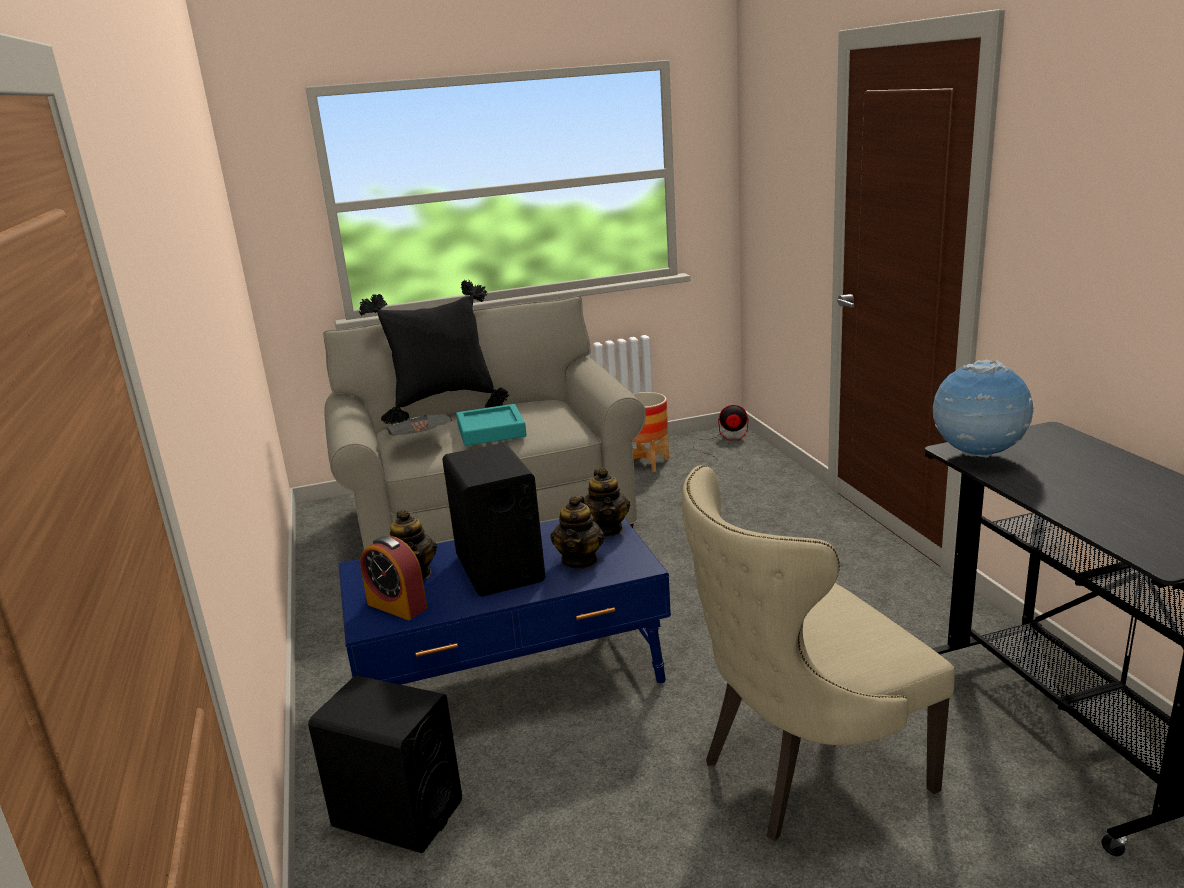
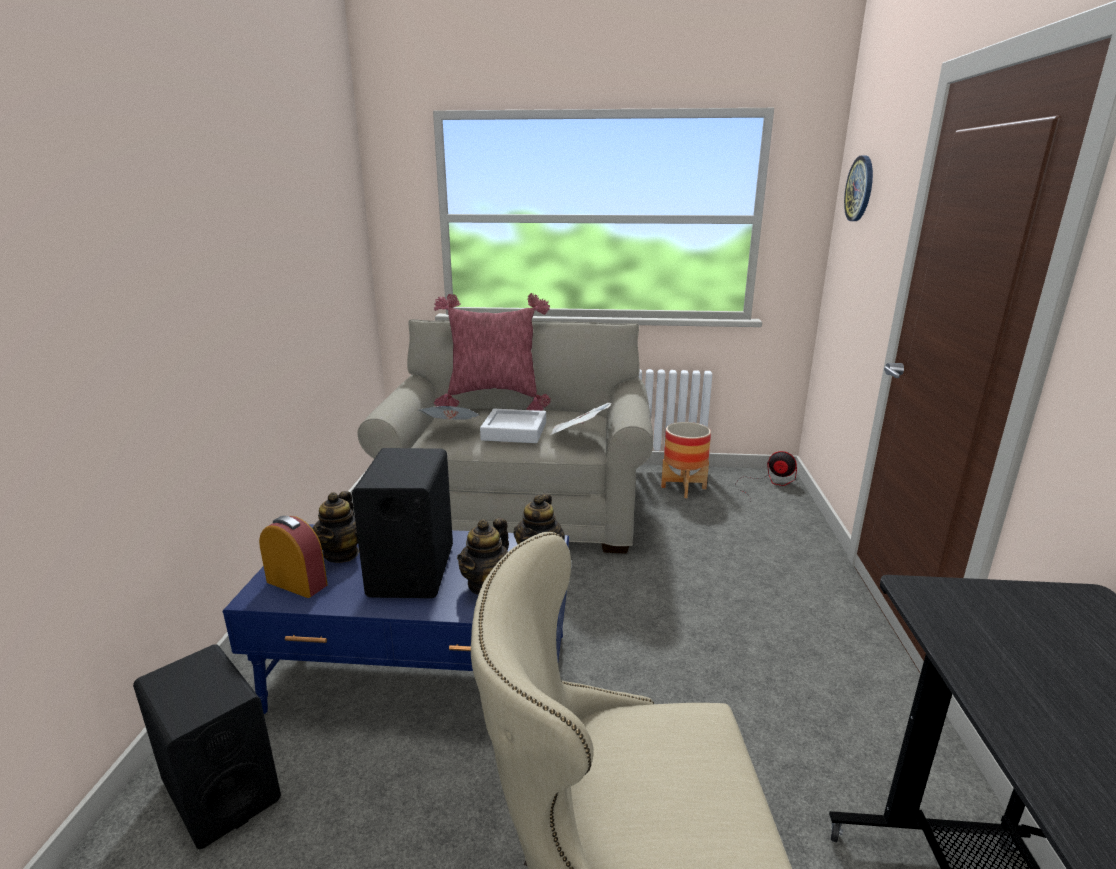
camera: 20 degrees right, 0 degrees up
(397, 606) = (297, 583): alarm clock -> alarm clock turned 150 degrees clockwise
(443, 413) = (494, 407): black pillow -> red pillow
(491, 431) = (514, 431): turquoise tray -> grey tray
(559, 421) = (578, 435): none -> newspaper
(768, 135) = (860, 188): none -> wall clock
(977, 456) = (949, 613): globe -> none

